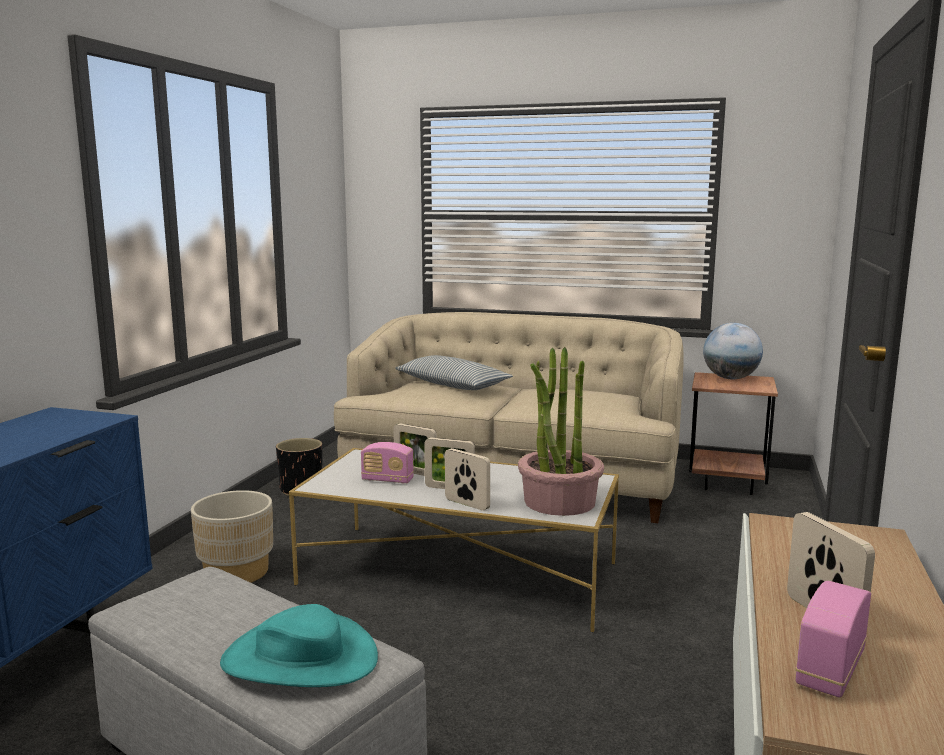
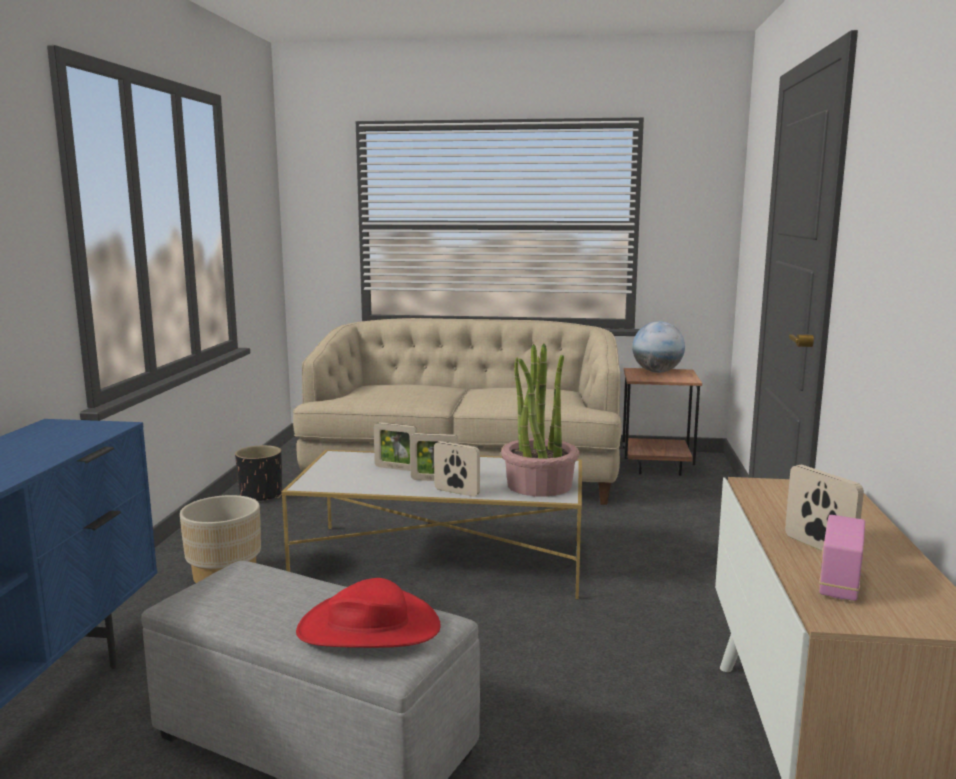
camera: 10 degrees left, 0 degrees up
(300, 659) = (369, 628): turquoise hat -> red hat
(387, 480) = (372, 476): radio -> none
(452, 385) = (404, 387): pillow -> none

